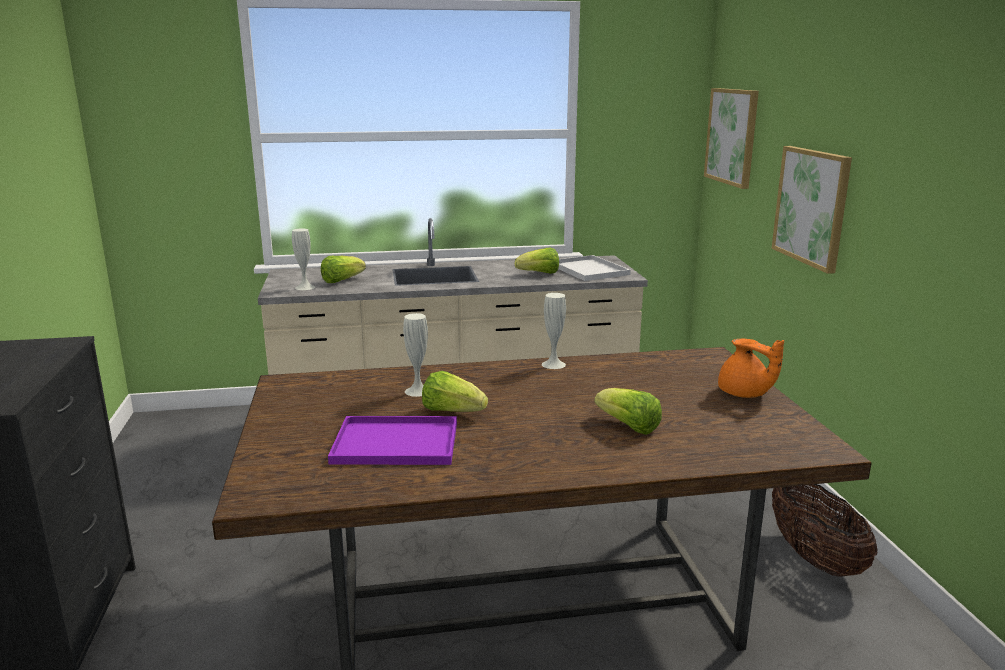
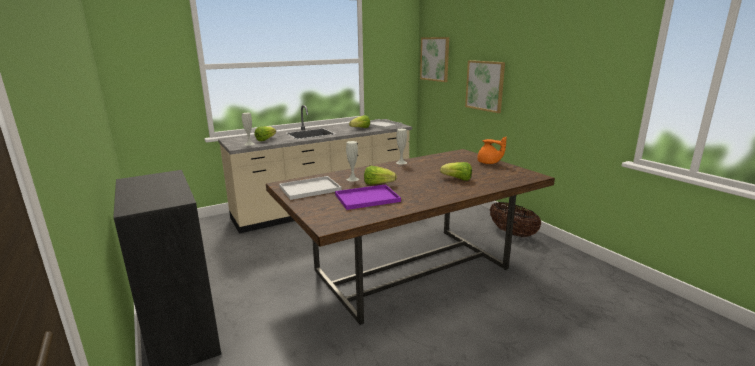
camera: 20 degrees left, 0 degrees up
(316, 401) = (309, 189): none -> white tray

